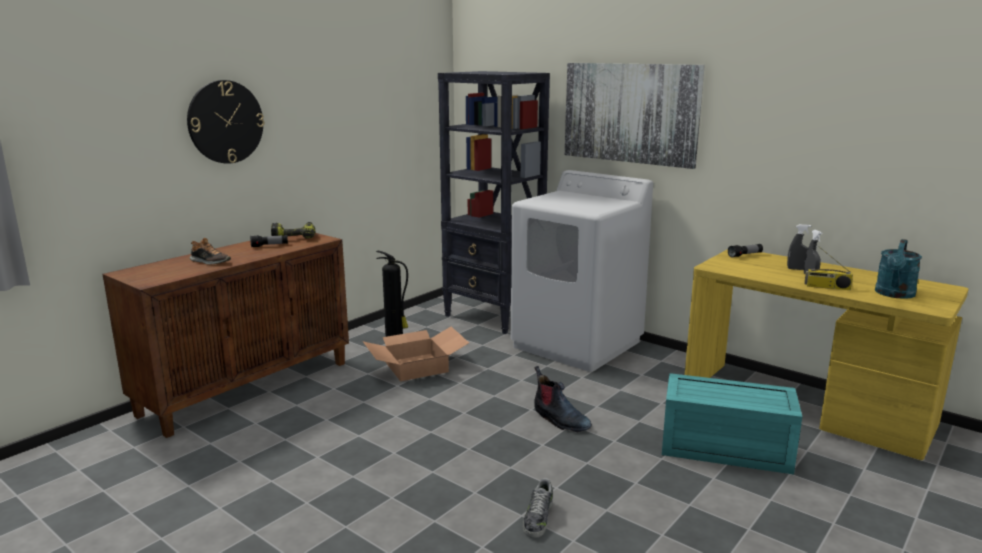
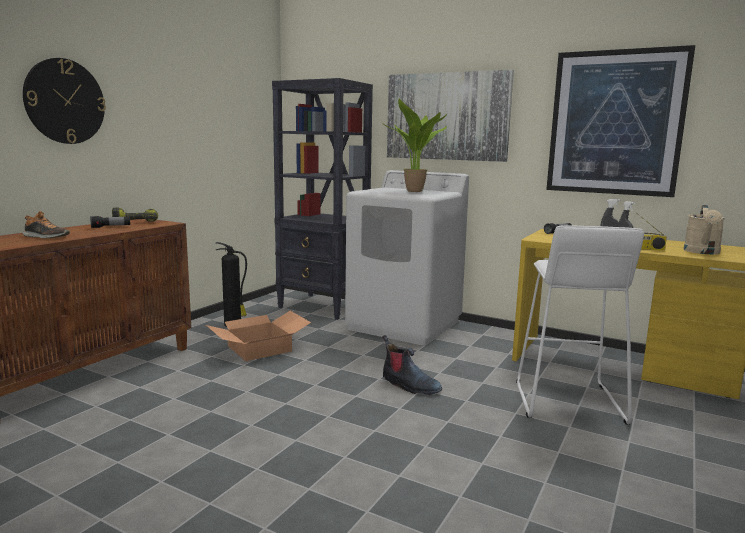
camera: 10 degrees left, 5 degrees down
(538, 518) = (417, 476): shoe -> none
(589, 201) = (416, 191): none -> potted plant
(723, 449) = (567, 401): turquoise storage box -> white stool
(817, 132) = (615, 123): none -> picture
(894, 294) = (702, 252): turquoise watering can -> beige watering can

